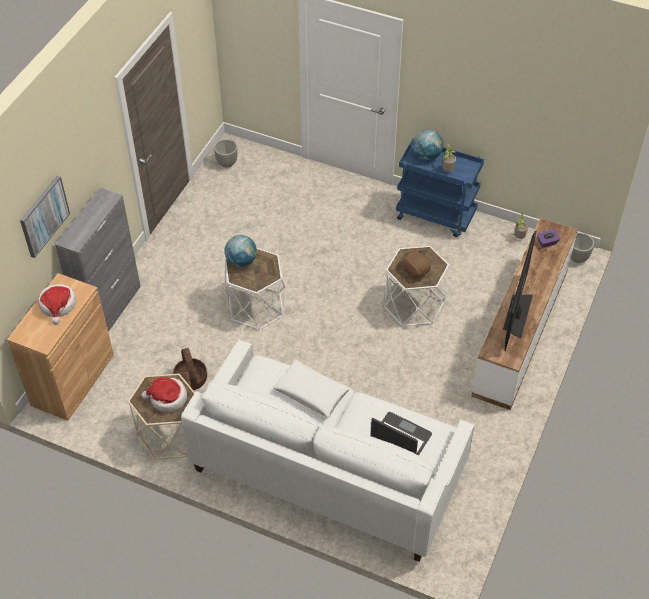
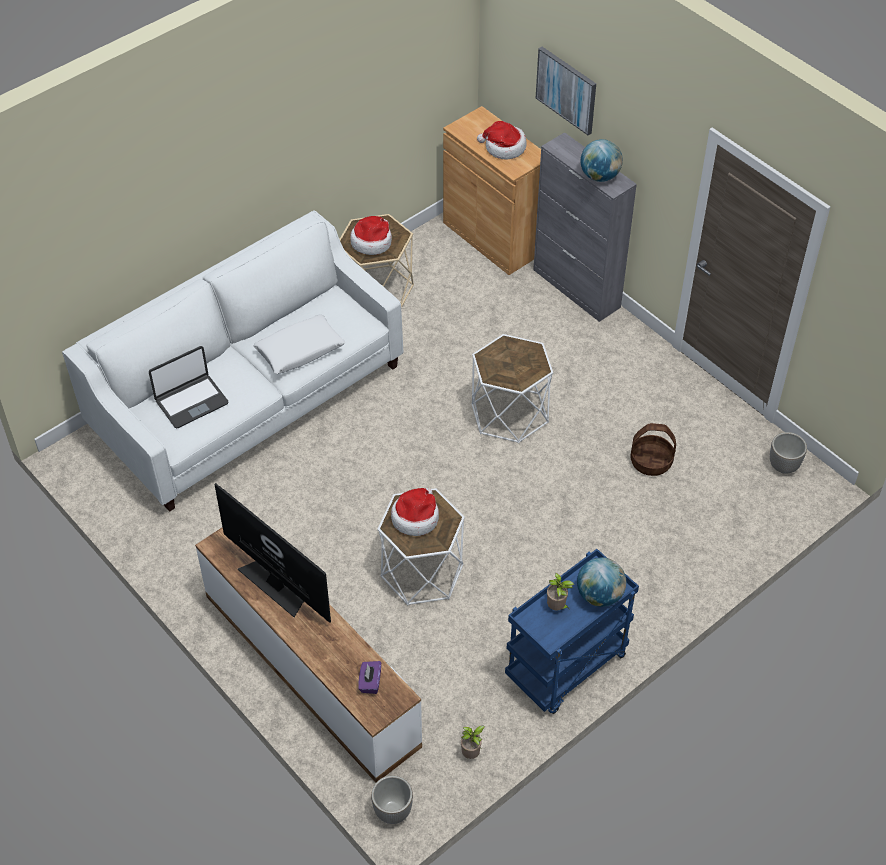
camera: 115 degrees right, 0 degrees up
(190, 379) = (438, 326): basket -> basket (651, 461)
(241, 261) = (530, 356): globe -> globe (600, 176)
(415, 271) = (415, 517): brown plush toy -> hat

